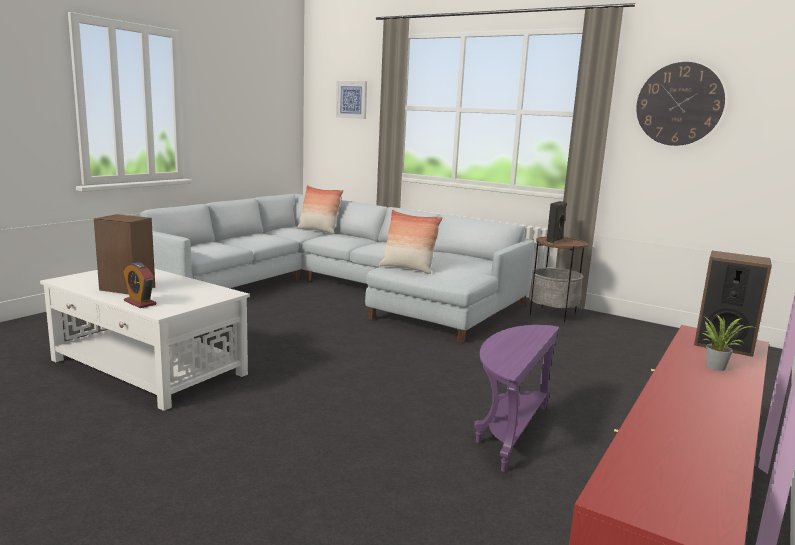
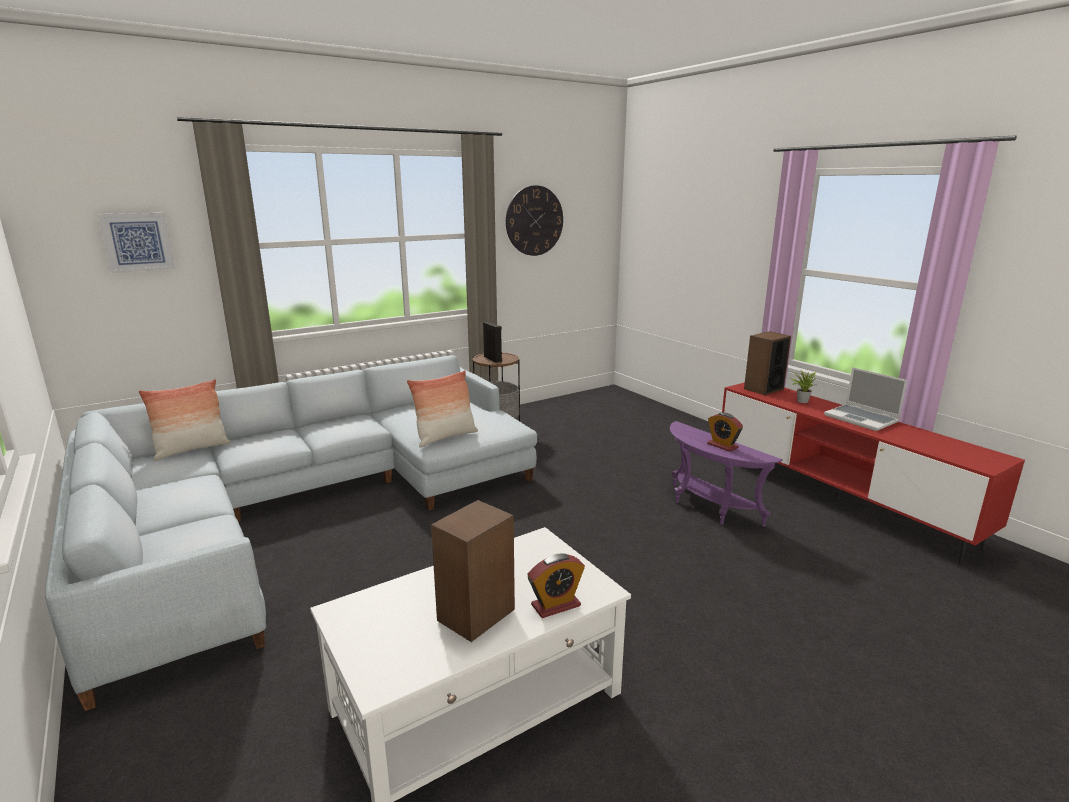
camera: 65 degrees left, 5 degrees up
(511, 348) = (722, 446): none -> alarm clock
(708, 406) = (862, 419): none -> laptop

